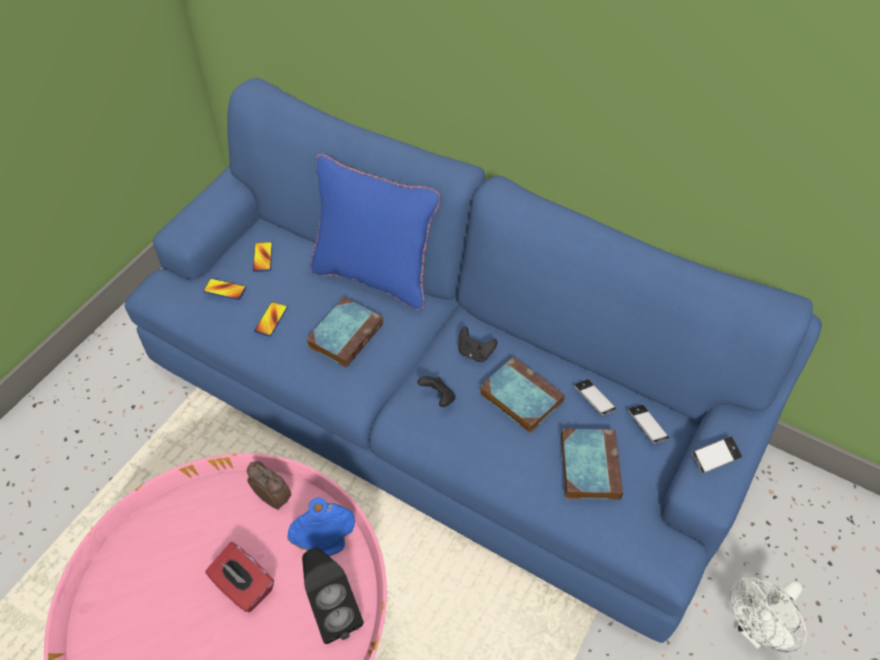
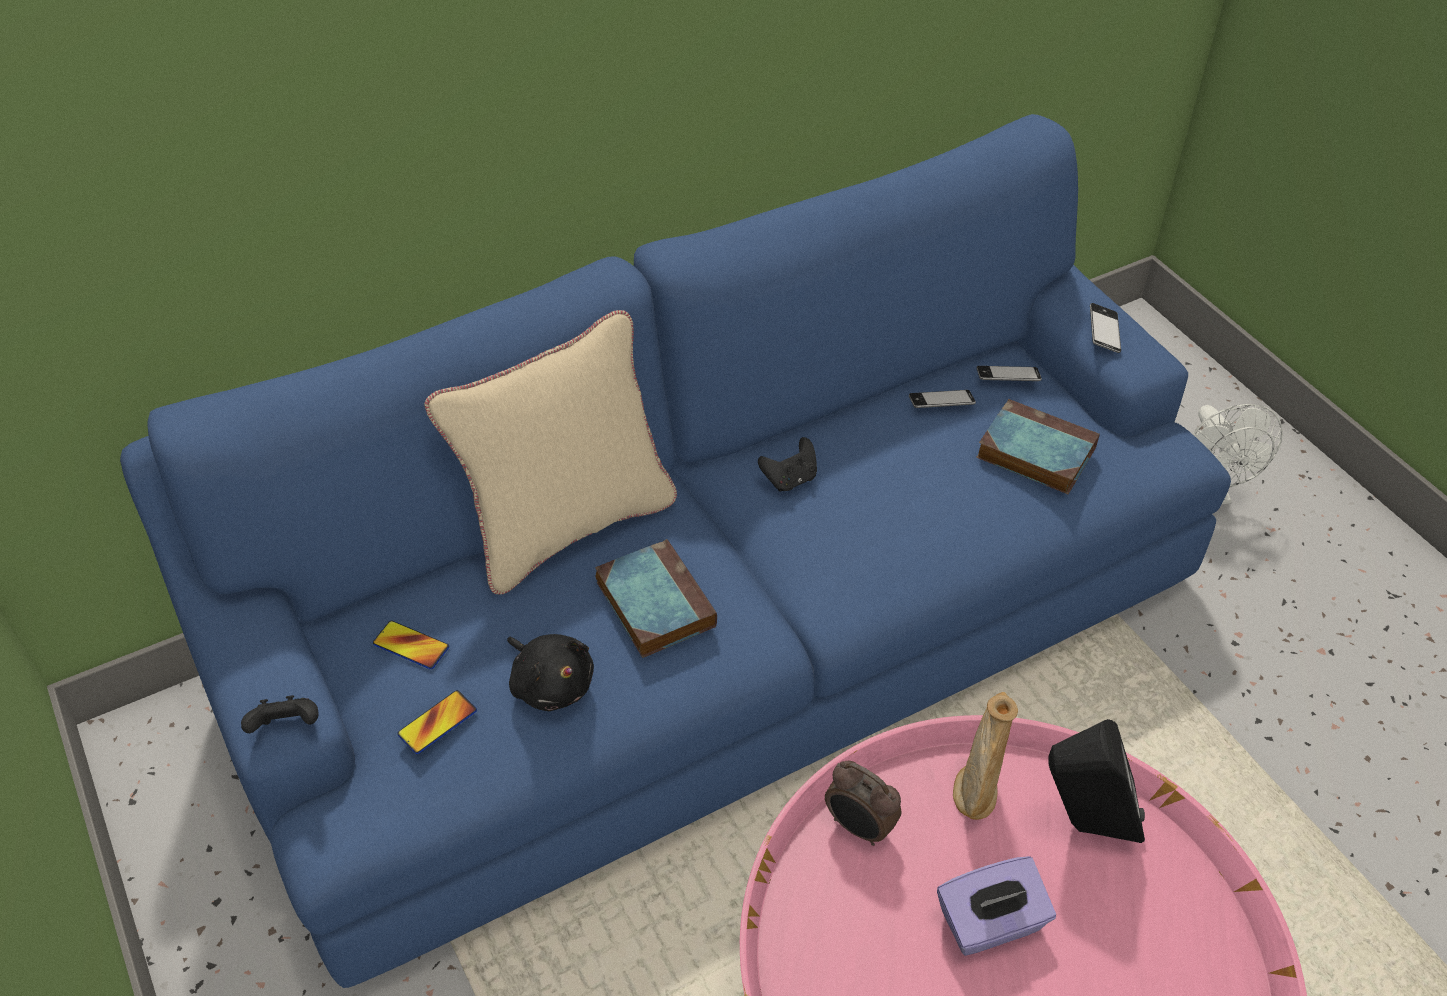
camera: 60 degrees left, 5 degrees down
(243, 586) = (990, 923): red tissue box -> purple tissue box
(271, 319) = (551, 684): phone -> black plush toy
(273, 497) = (859, 827): alarm clock -> alarm clock turned 120 degrees counterclockwise
(325, 545) = (975, 793): blue vase -> beige vase
(374, 276) = (568, 526): blue pillow -> beige pillow
(438, 397) = (835, 549): black game controller -> black game controller (287, 727)
(519, 397) = (892, 468): book -> none

